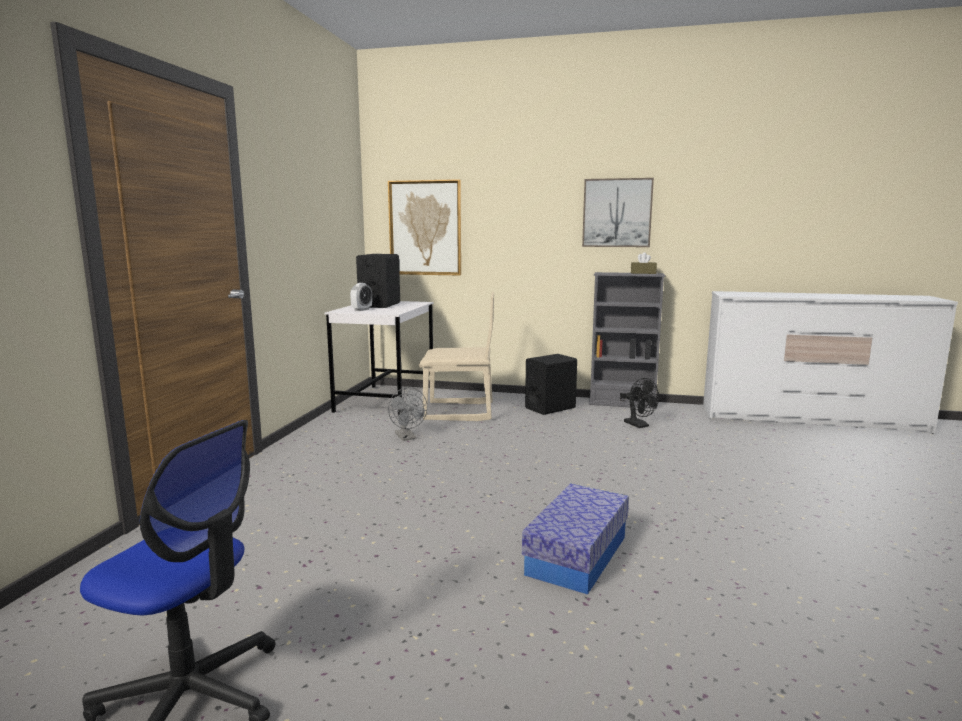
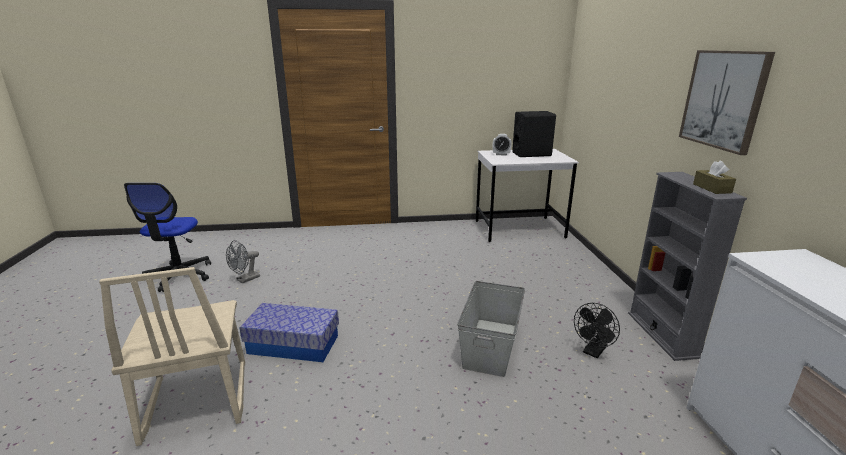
camera: 70 degrees right, 10 degrees up
(407, 437) = (451, 253): grey fan -> grey fan (245, 280)
(425, 228) = (592, 92): picture -> none
(459, 412) = (526, 258): beige chair -> beige chair (196, 401)
(550, 408) = (588, 294): black speaker -> none
(618, 454) = (491, 345): none -> grey storage box

